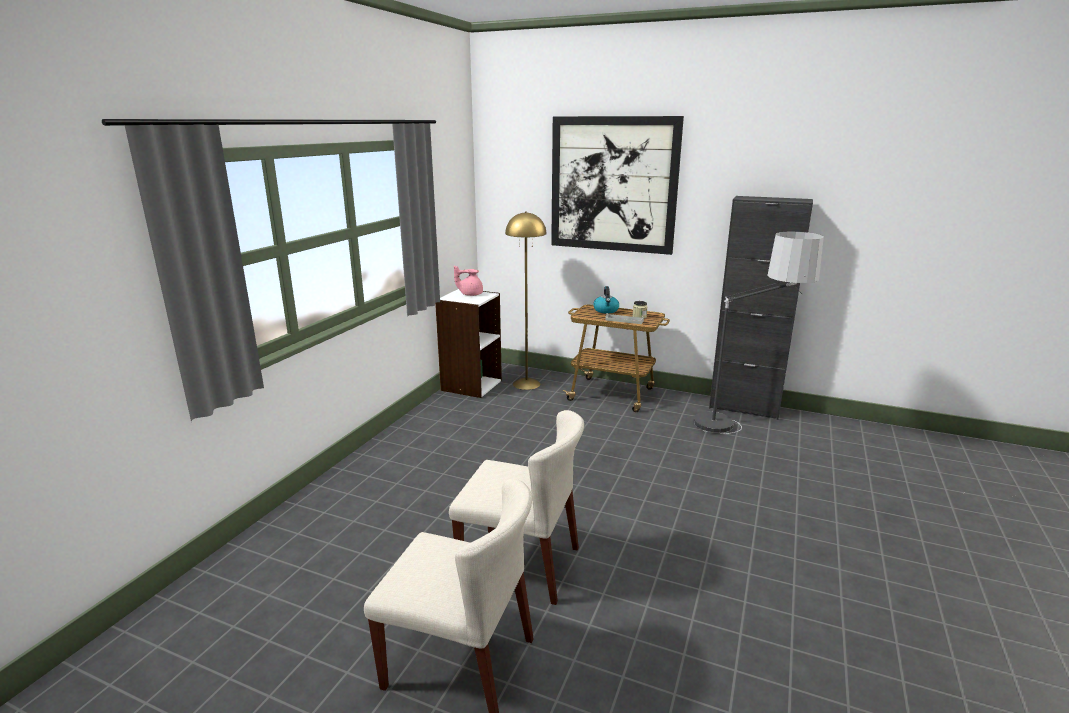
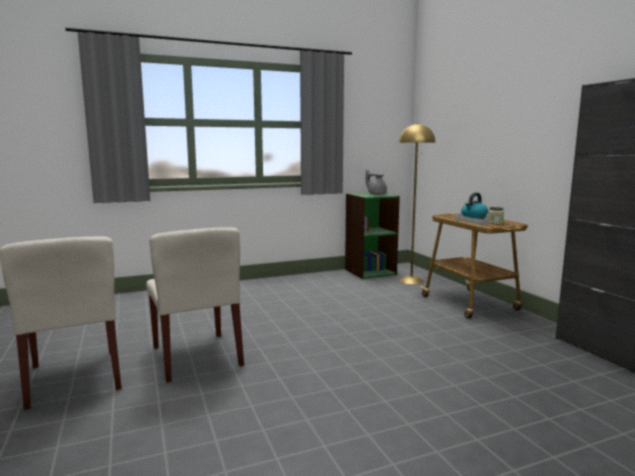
camera: 45 degrees right, 10 degrees down
(470, 294) = (376, 194): pink teapot -> grey teapot
(471, 385) = (370, 272): white bookcase -> green bookcase
(613, 185) = (500, 96): picture -> none
(738, 437) = (541, 366): floor lamp -> none

